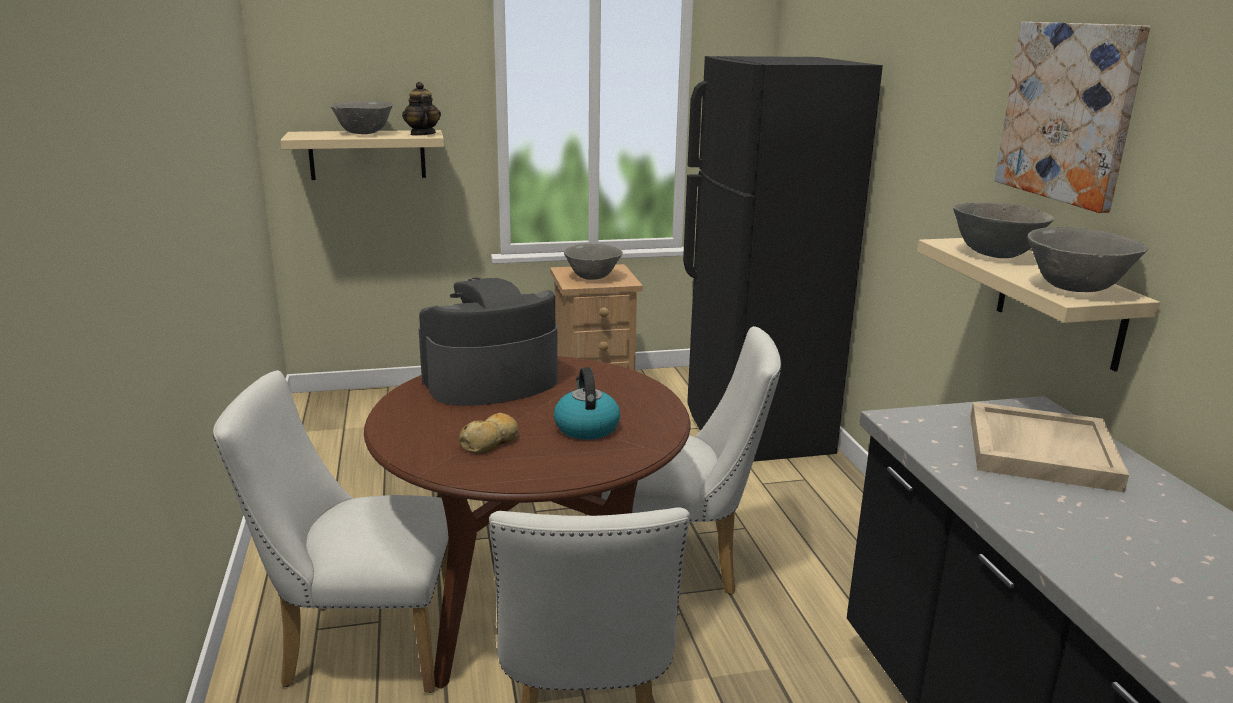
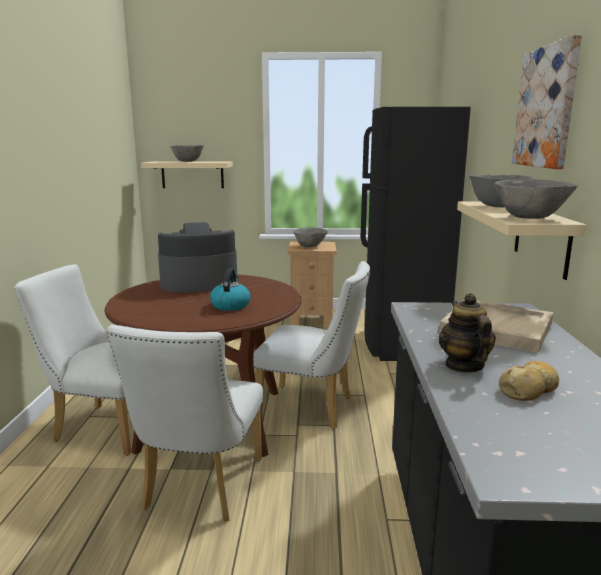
camera: 15 degrees right, 5 degrees down
(422, 134) = (218, 162): teapot -> teapot (464, 365)
(491, 442) = (170, 307): bread -> bread (529, 390)

